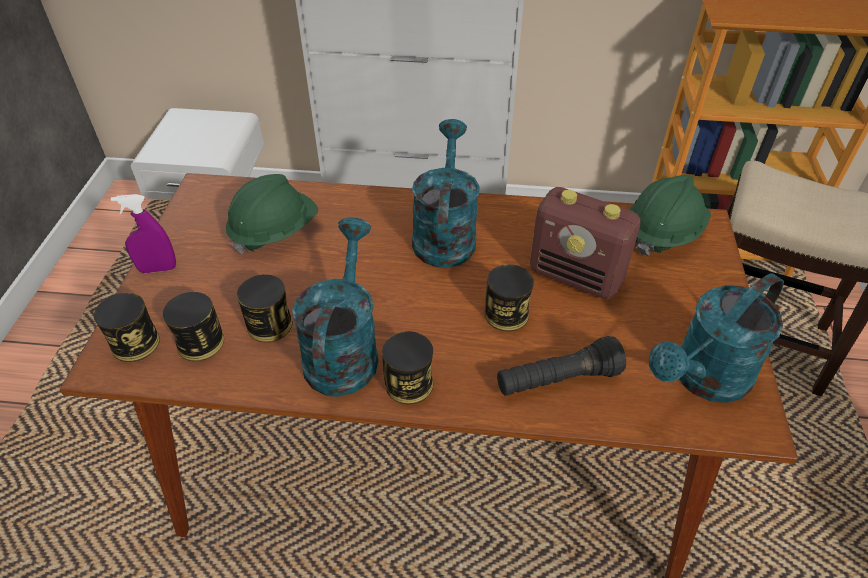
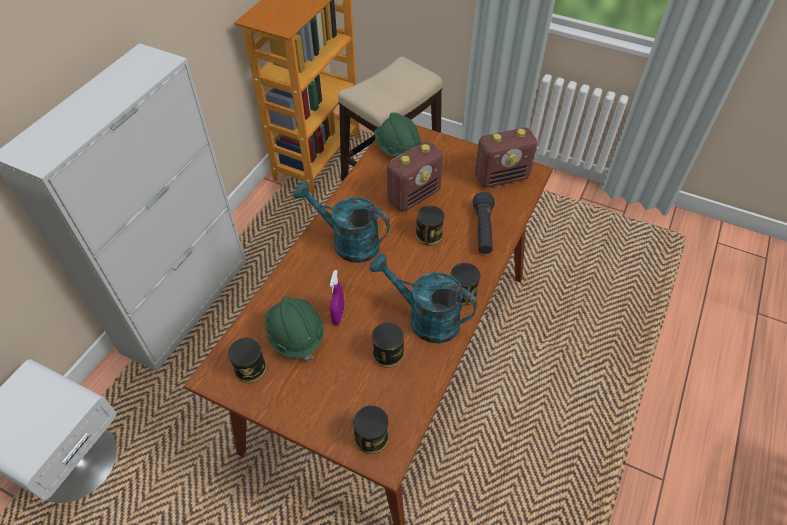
camera: 70 degrees left, 5 degrees up
(158, 269) = (298, 417): purple spray bottle -> purple spray bottle (338, 315)
(200, 343) = (387, 396): can -> can (250, 369)
(703, 379) = (501, 177): turquoise watering can -> radio

